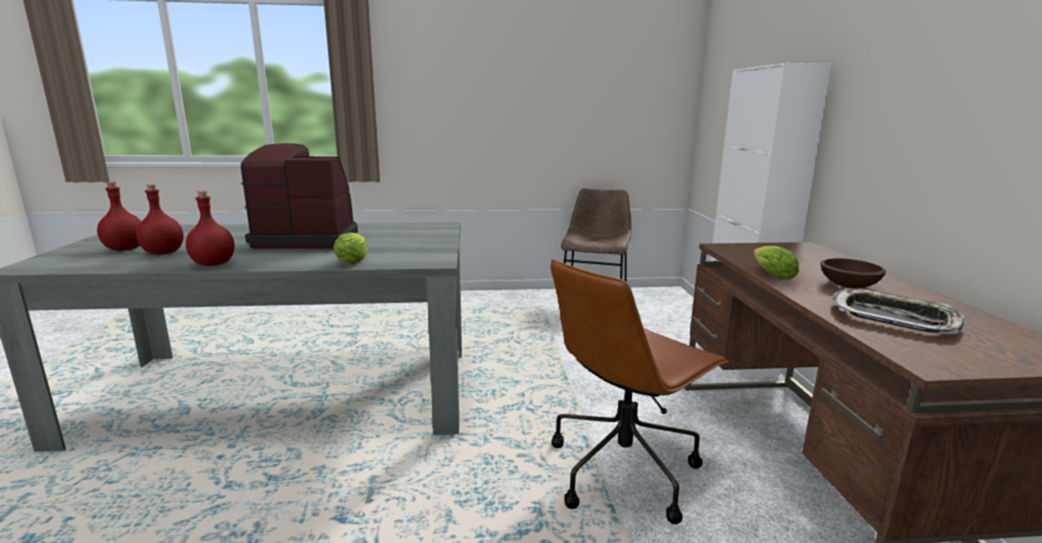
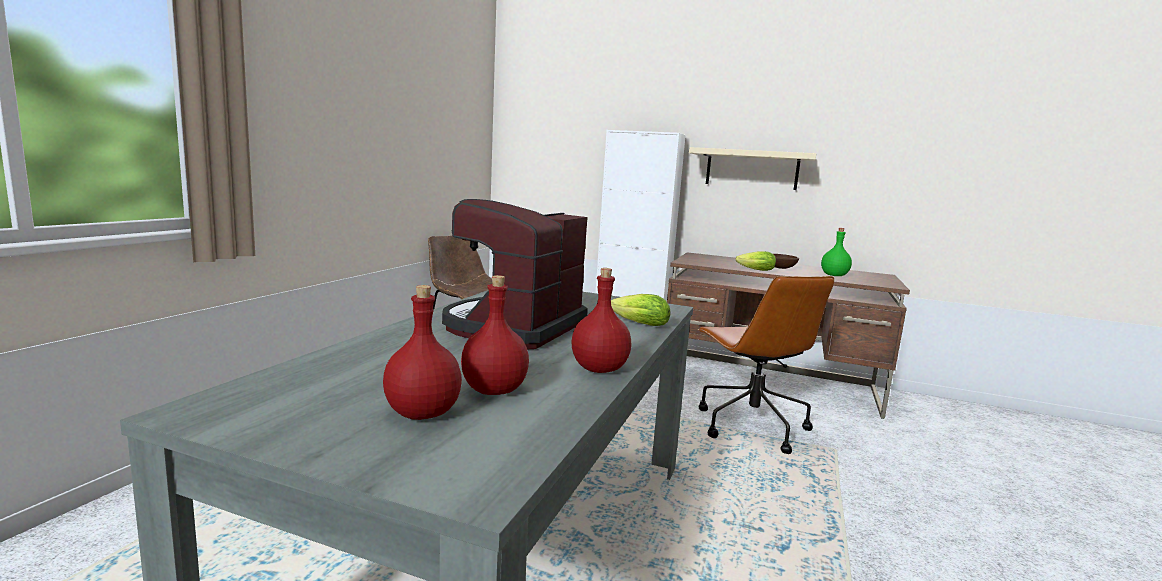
camera: 65 degrees left, 5 degrees down
(893, 318) = (834, 275): tray -> green bottle
(905, 112) = (752, 169): none -> beige shelf

